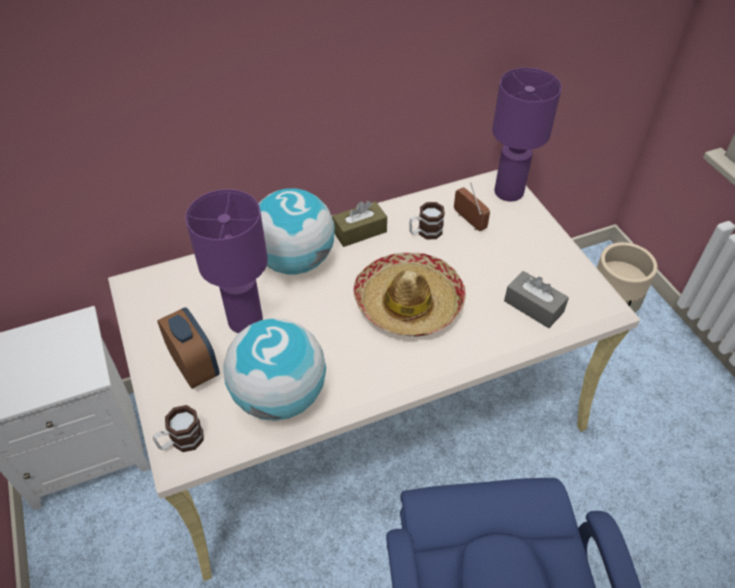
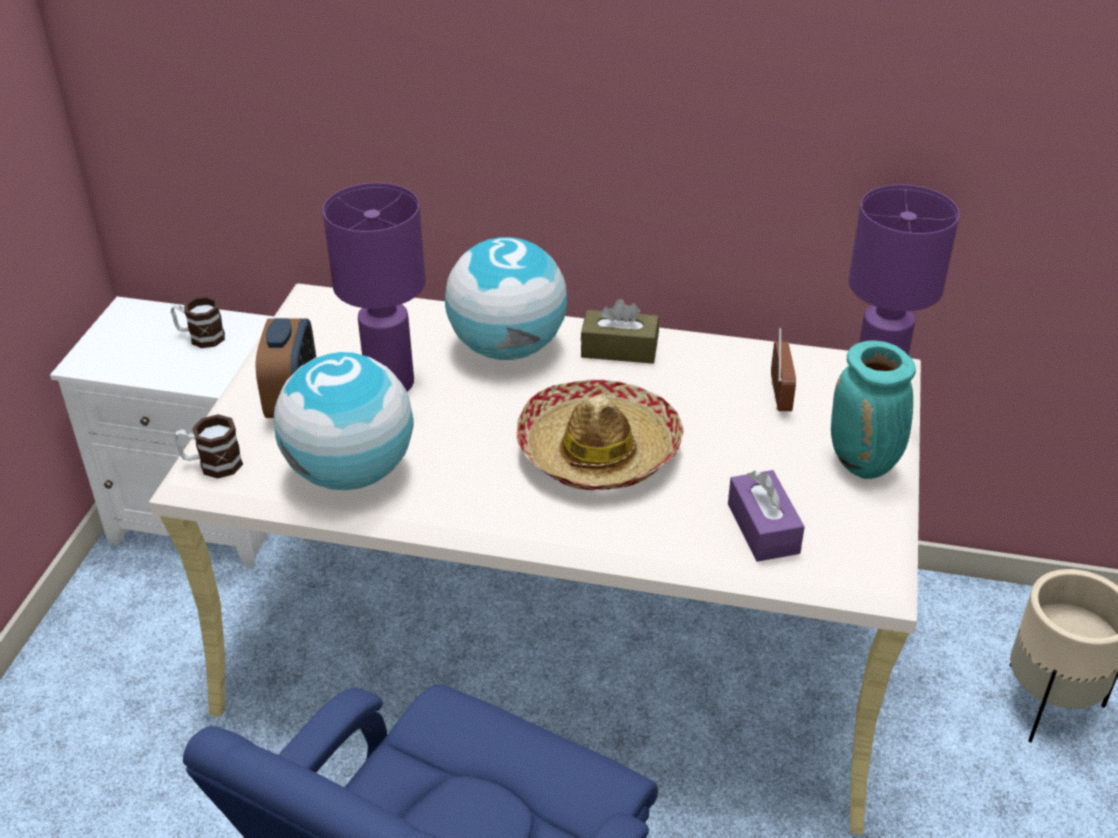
camera: 35 degrees right, 10 degrees down
(425, 232) = (704, 384): mug -> mug (200, 337)
(533, 306) = (763, 528): grey tissue box -> purple tissue box
(544, 242) = (864, 465): none -> turquoise vase

